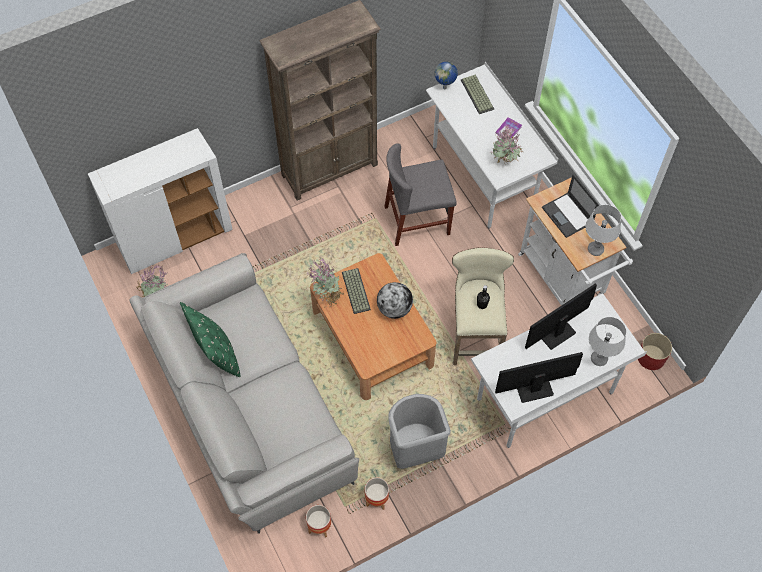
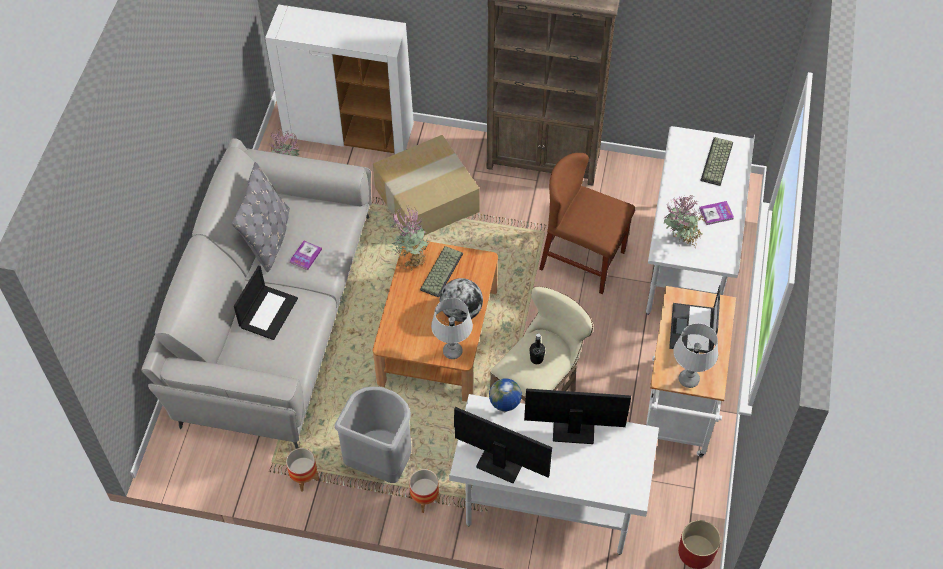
camera: 40 degrees right, 5 degrees down
(216, 353) = (268, 239): green pillow -> grey pillow
(255, 346) = (305, 256): none -> book
(268, 404) = (268, 312): none -> laptop
(276, 248) = (427, 198): none -> cardboard box
(319, 526) = (234, 462): planter -> planter (424, 499)
(417, 220) = (582, 260): grey chair -> brown chair
(445, 88) = (690, 136): globe -> globe (505, 410)
(598, 359) = (592, 483): grey table lamp -> grey table lamp (452, 351)

